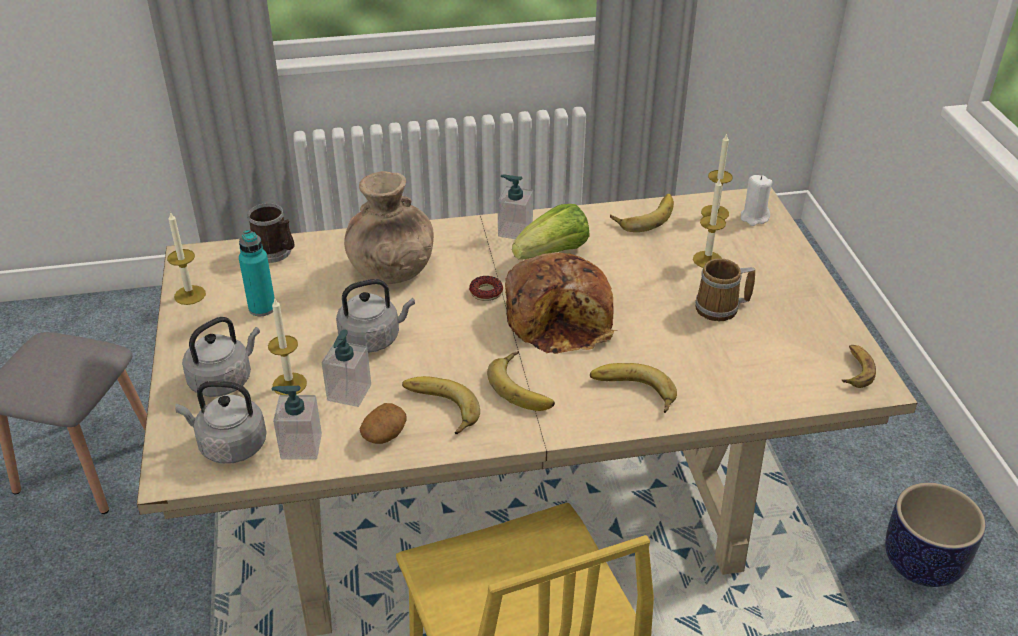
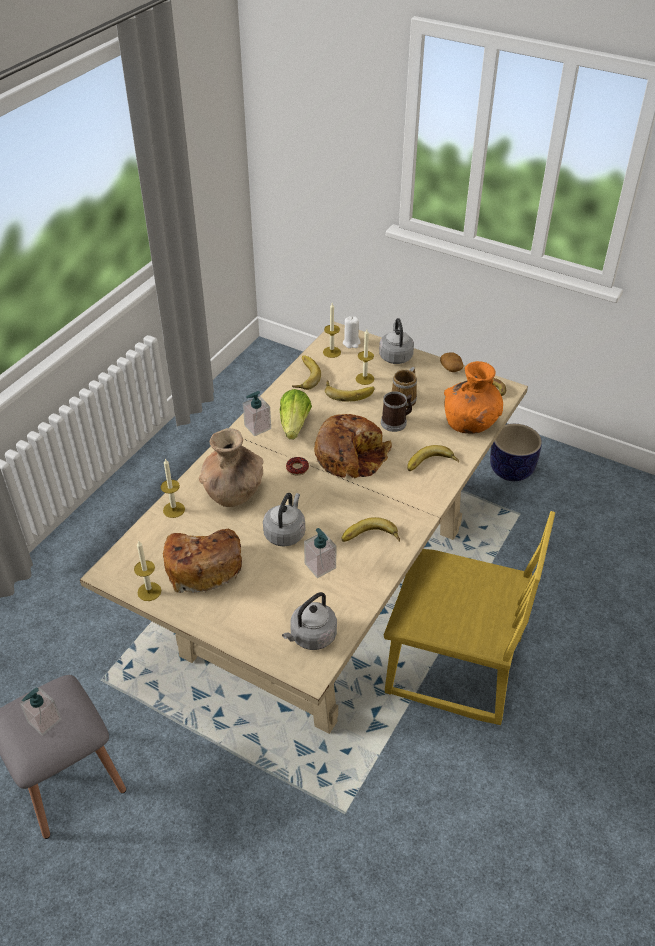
camera: 50 degrees left, 5 degrees up
(224, 380) = (251, 613): grey kettle -> grey kettle (395, 356)
(262, 308) = (202, 565): turquoise bottle -> bread
(275, 252) = (153, 532): mug -> mug (396, 422)
(289, 384) = (286, 587): candle -> candle (174, 509)
(301, 446) = (343, 607): soap dispenser -> soap dispenser (44, 721)
(384, 434) = (368, 569): potato -> potato (451, 368)
(525, 386) = (387, 498): banana -> banana (348, 391)
(758, 387) = (471, 423): none -> orange vase

